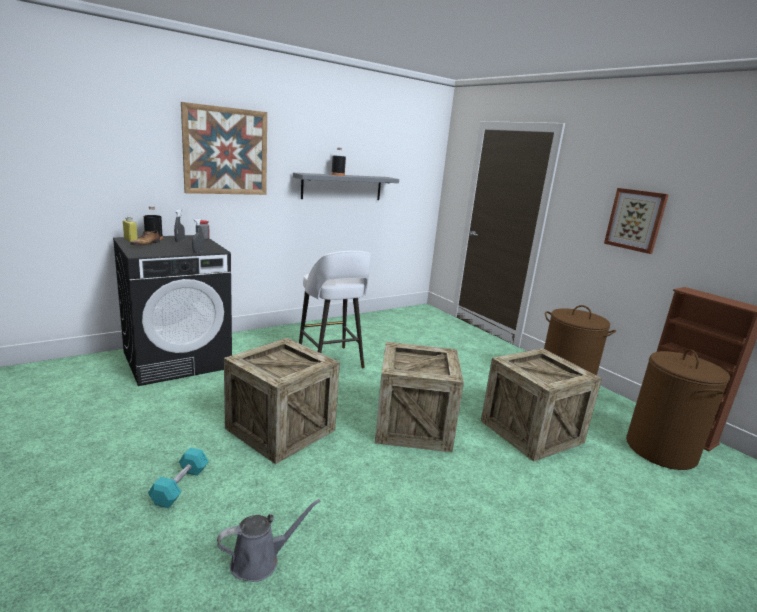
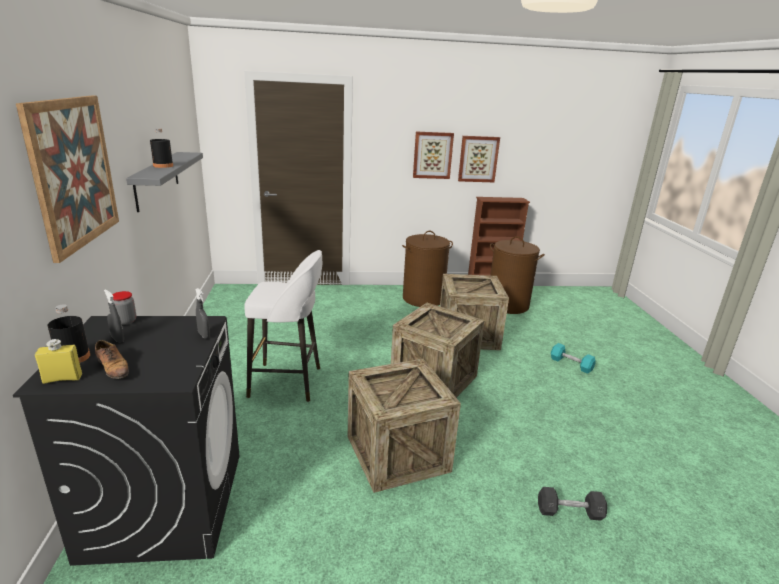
camera: 60 degrees left, 5 degrees up
(180, 486) = (460, 546): turquoise dumbbell -> turquoise dumbbell (571, 364)
(260, 561) = (569, 512): grey watering can -> grey dumbbell
(700, 234) = (478, 159): none -> picture

